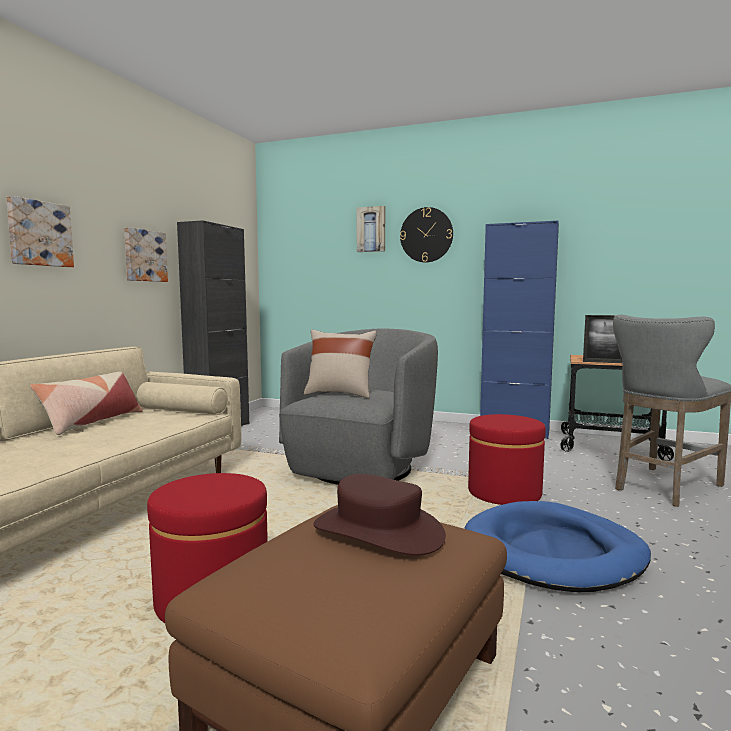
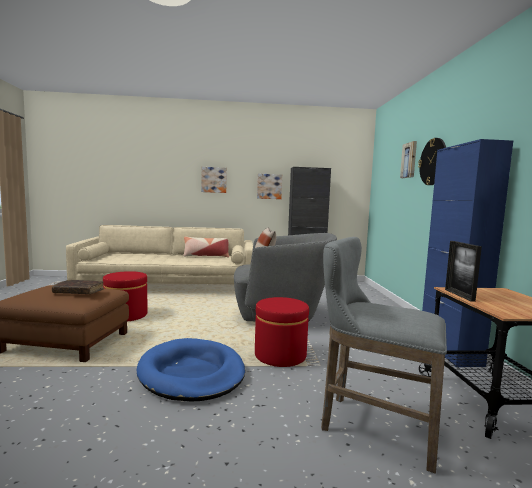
camera: 65 degrees right, 0 degrees up
(378, 530) = (78, 292): brown hat -> brown book

